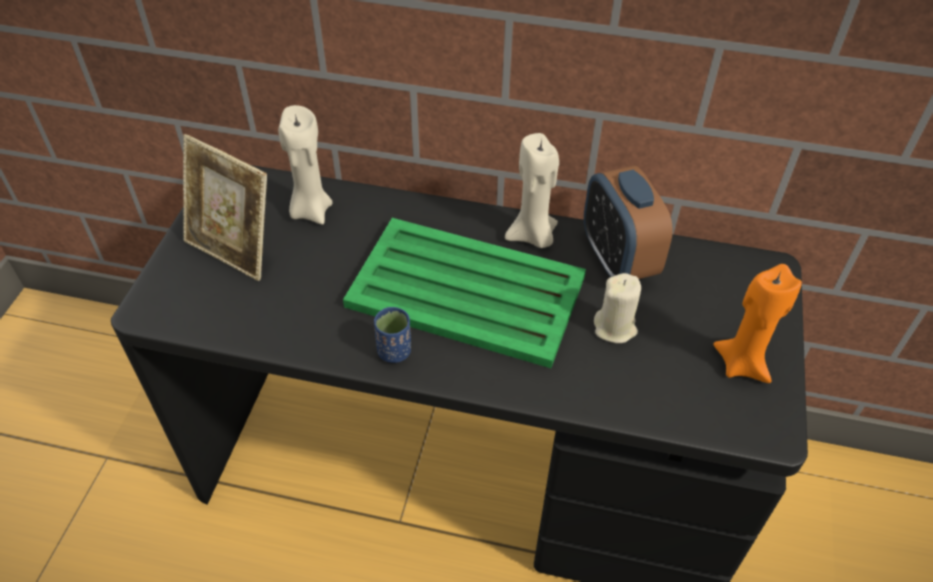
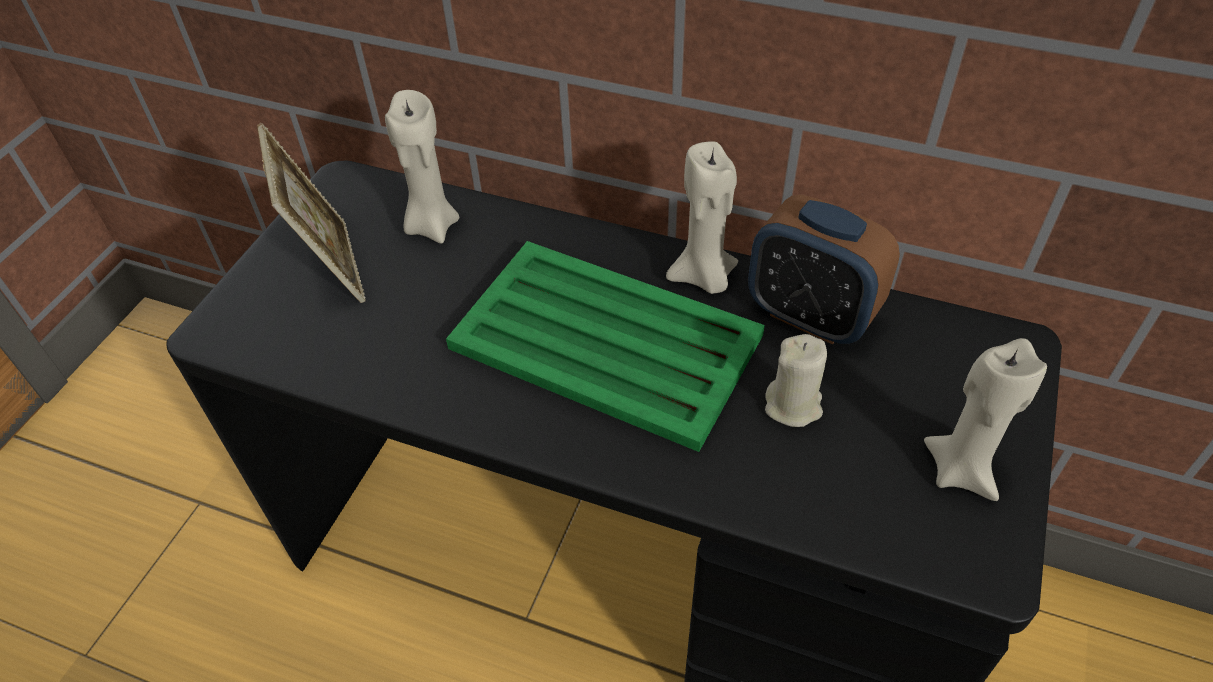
camera: 10 degrees right, 0 degrees up
(234, 249) = (330, 266): picture frame -> picture frame turned 150 degrees counterclockwise
(394, 351) = (500, 411): blue cup -> none
(617, 259) = (811, 315): alarm clock -> alarm clock turned 45 degrees counterclockwise
(742, 363) = (961, 470): orange candle -> beige candle

